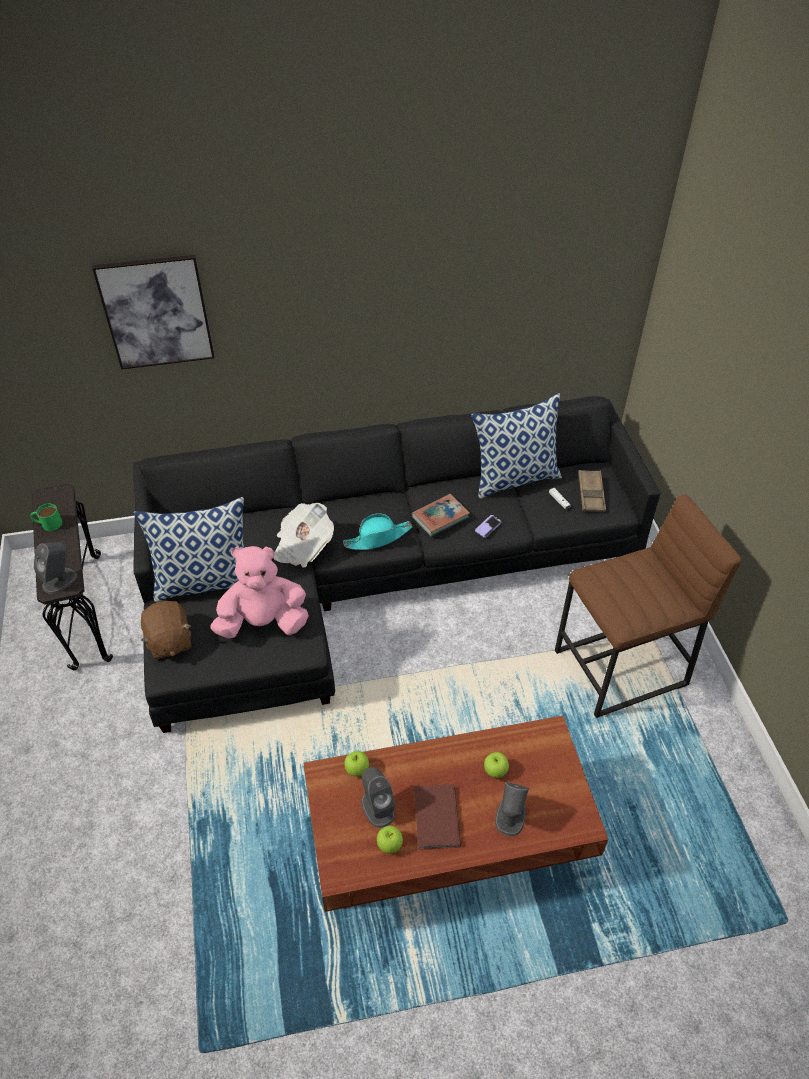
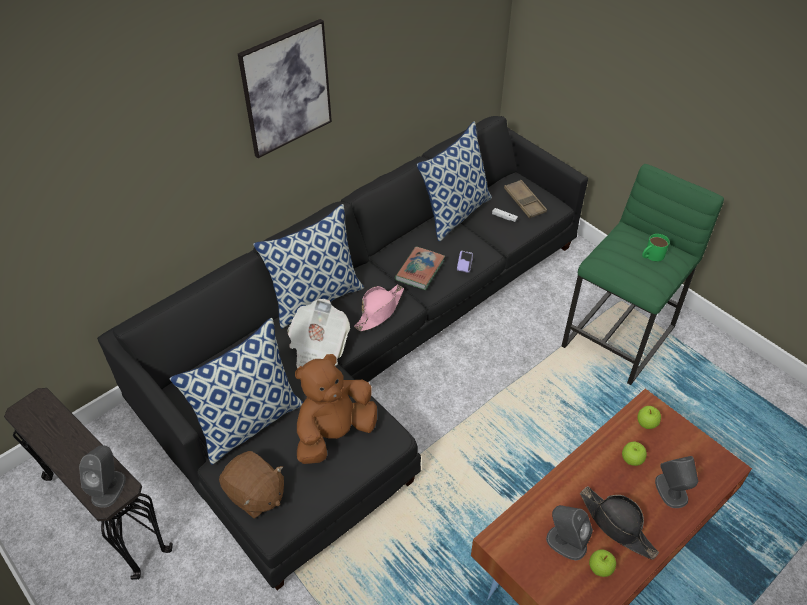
camera: 30 degrees left, 0 degrees up
(48, 524) = (48, 438): green mug -> green mug (651, 256)
(156, 312) = (98, 161): picture -> picture (286, 89)
(263, 623) = (334, 433): pink plush toy -> brown plush toy
(333, 504) = (316, 298): none -> pillow
(357, 769) = (523, 519): apple -> apple (646, 423)
(378, 538) = (379, 311): turquoise hat -> pink hat
(435, 818) = (617, 525): brown book -> black hat
(620, 667) = (618, 336): brown stool -> green stool

